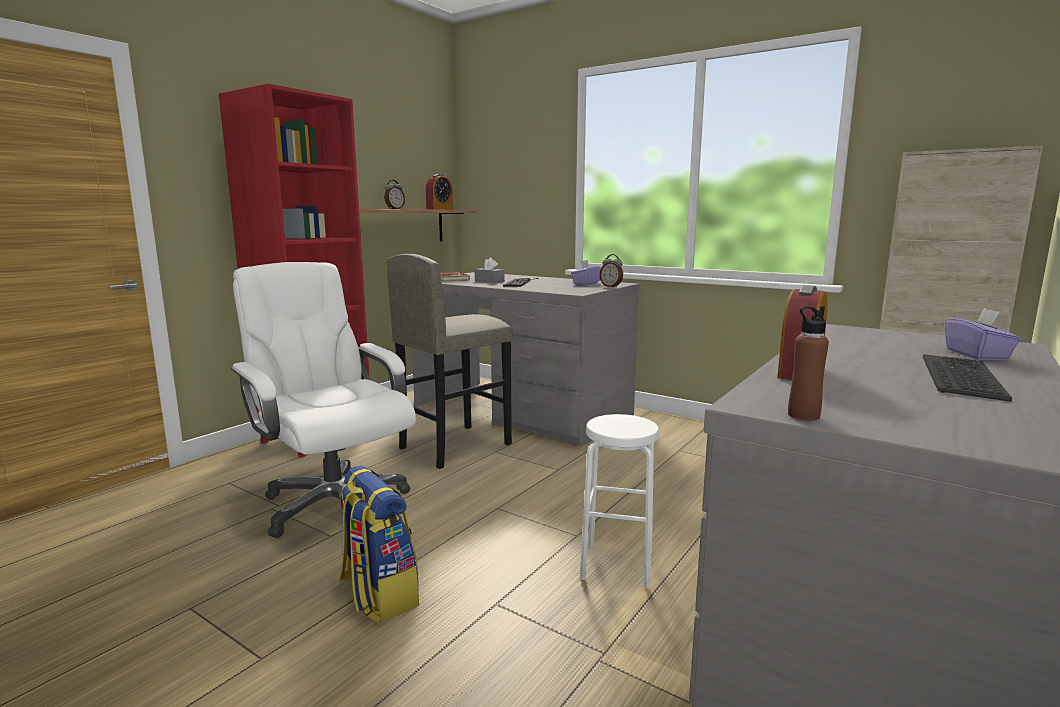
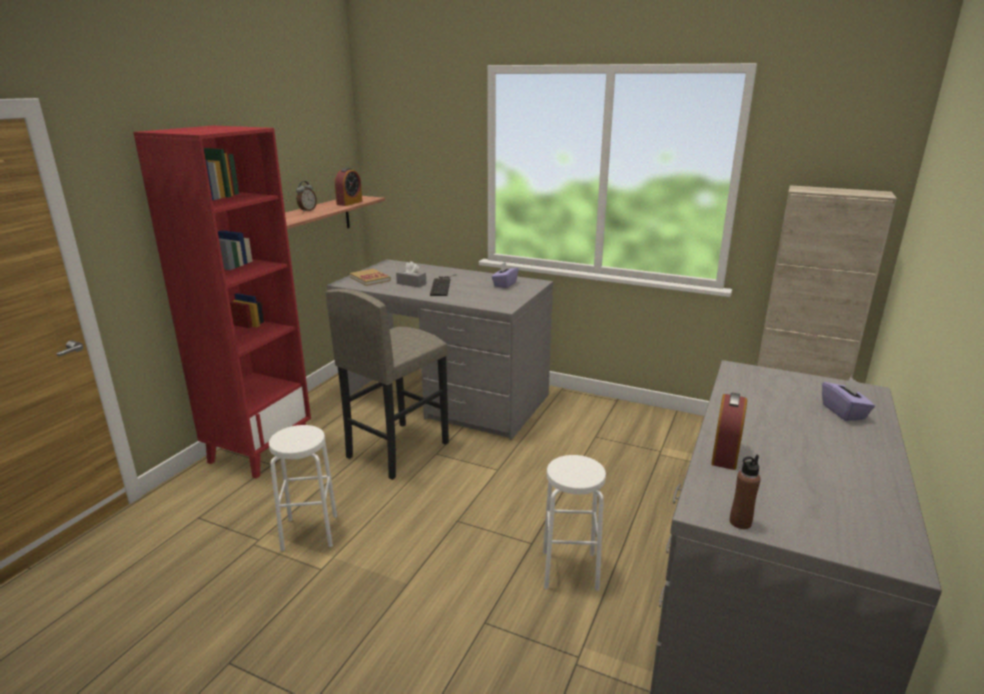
camera: 10 degrees left, 10 degrees up
(333, 504) = (310, 532): white office chair -> white stool
(377, 595) = (385, 627): backpack -> none
(611, 287) = (530, 291): alarm clock -> none
(963, 377) = (837, 451): keyboard -> none

